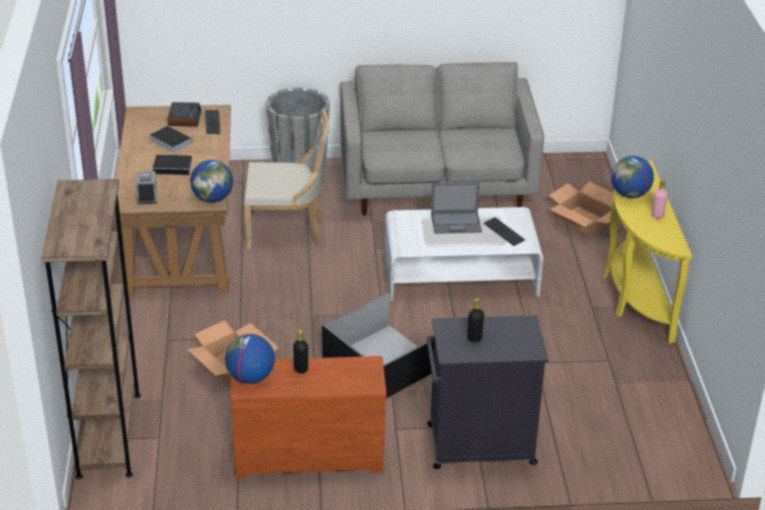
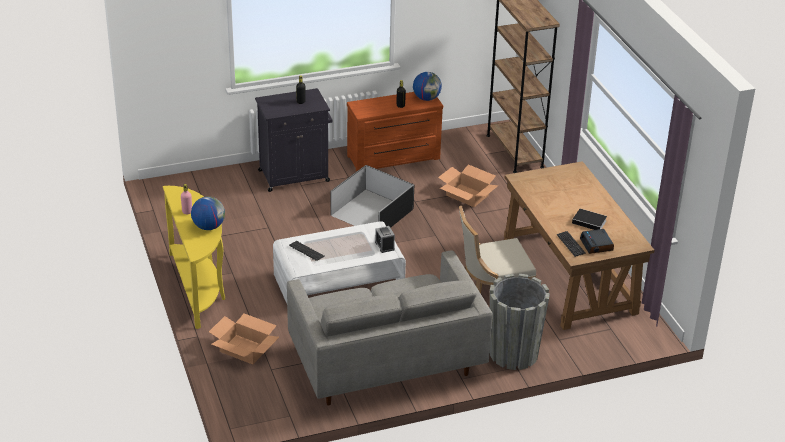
camera: 165 degrees right, 0 degrees up
(147, 196) = (567, 175): alarm clock -> alarm clock (384, 246)
(174, 167) = (568, 200): book -> none
(213, 199) = (520, 181): globe -> none
(456, 222) = (345, 254): laptop -> none

